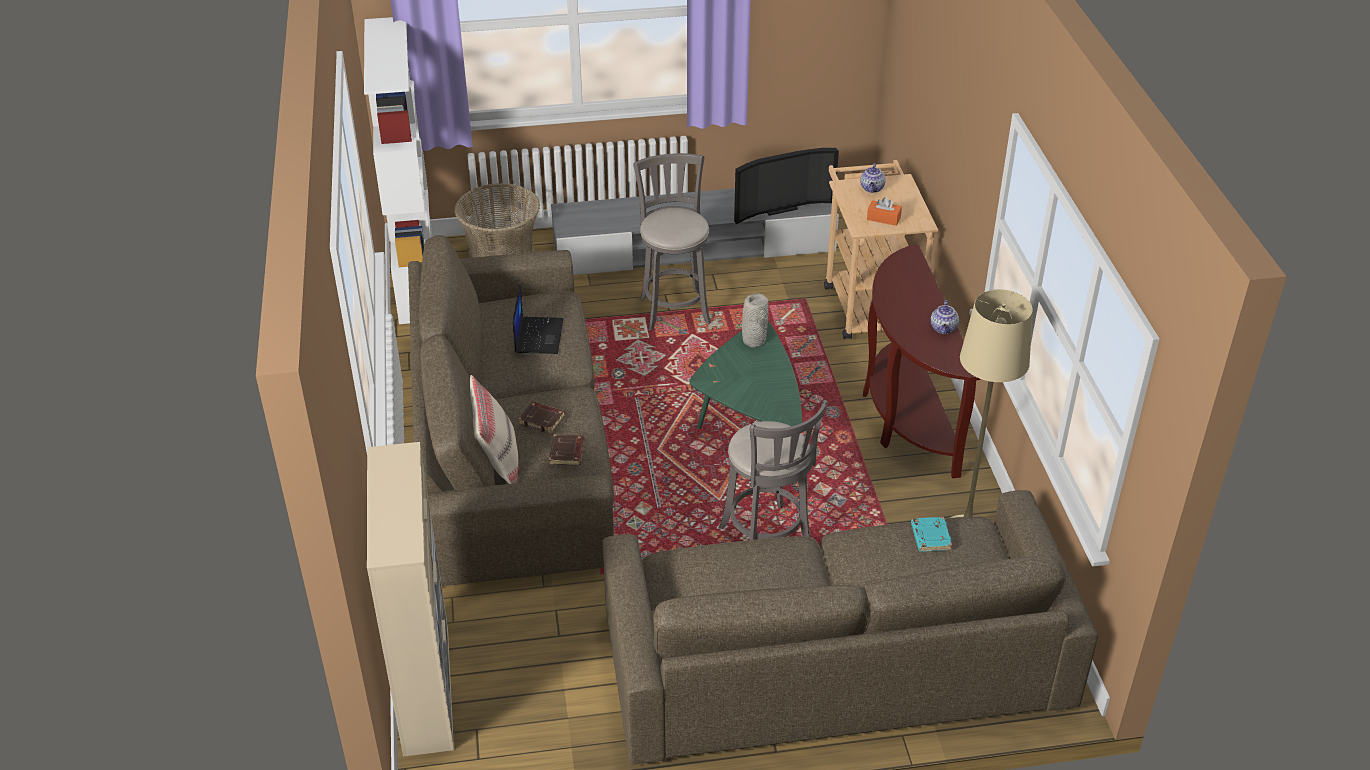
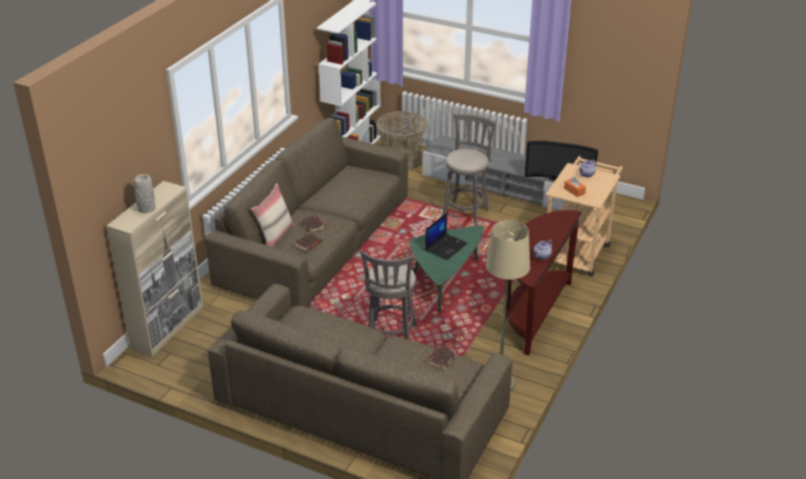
camera: 35 degrees right, 5 degrees down
(538, 335) = (354, 188): laptop -> laptop (446, 246)
(753, 340) = (464, 234): grey vase -> grey vase (146, 209)
(930, 537) = (440, 359): turquoise book -> brown book

